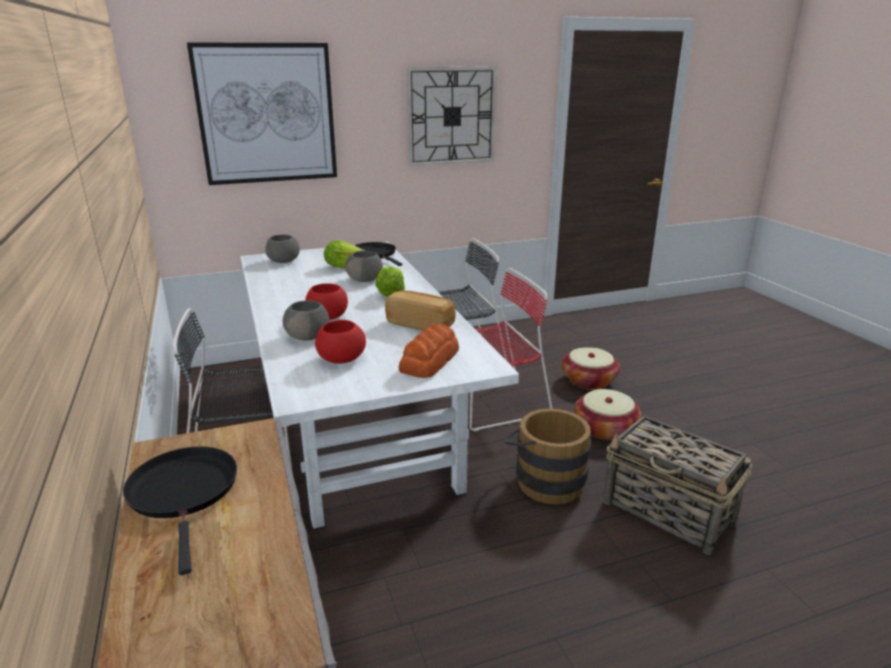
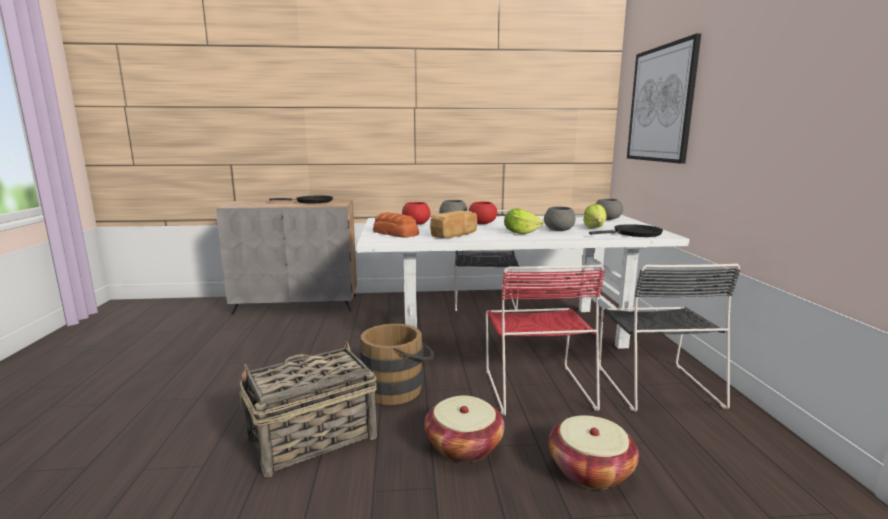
camera: 105 degrees right, 10 degrees down
(451, 116) = (789, 99): wall clock -> none

